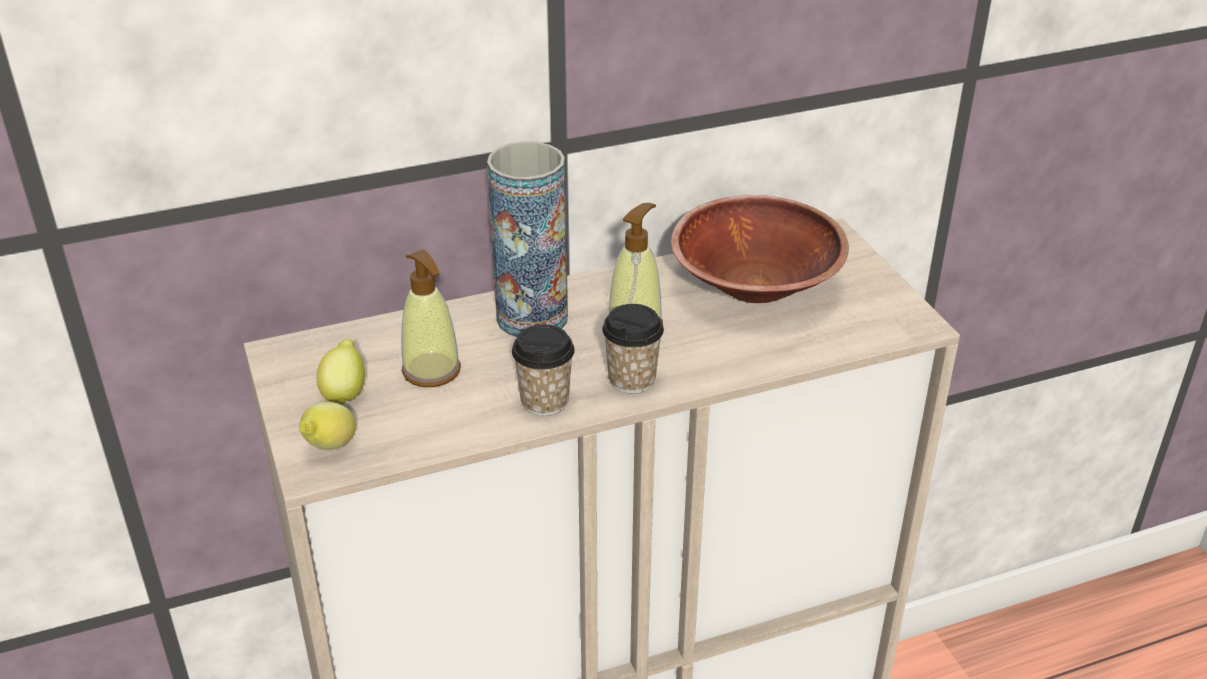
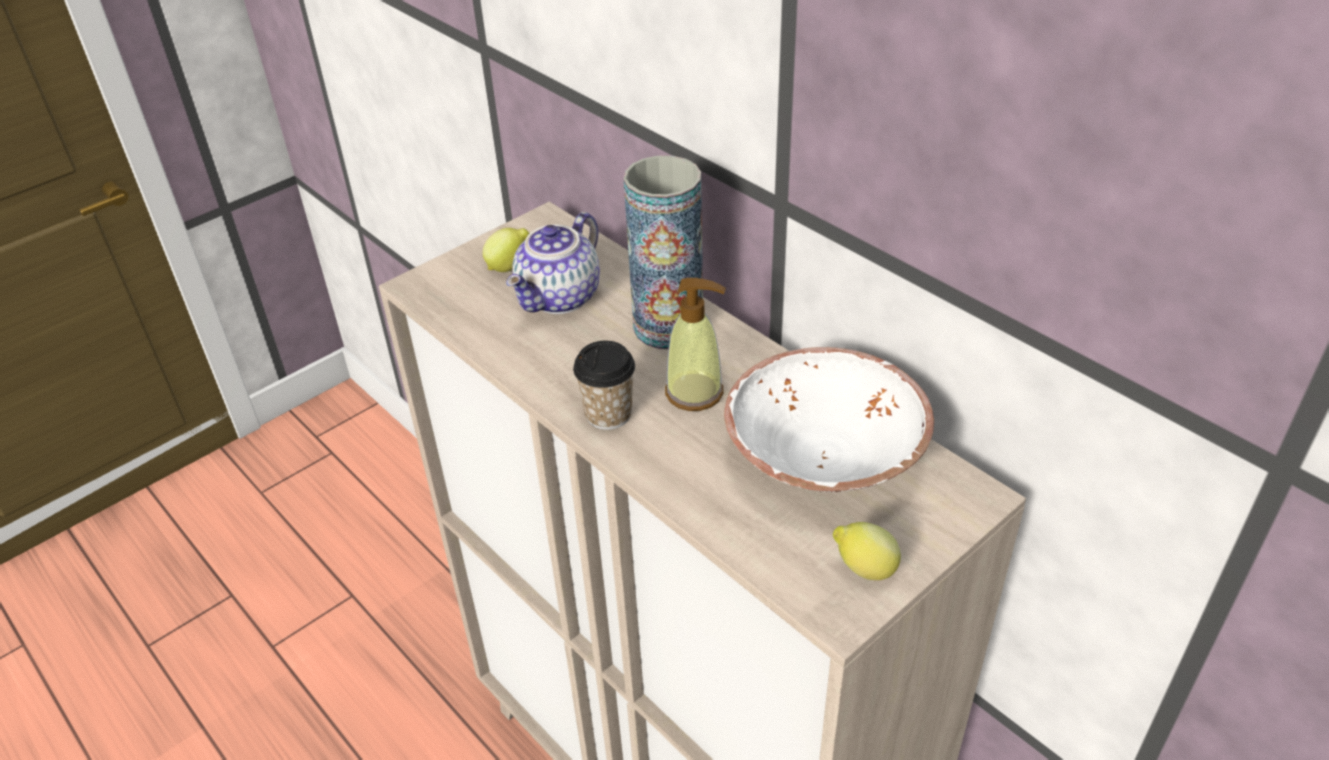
camera: 70 degrees right, 5 degrees up
(329, 448) = (441, 283): lemon -> lemon (863, 569)
(431, 371) = (560, 298): soap dispenser -> teapot
(544, 401) = (550, 371): cup -> none
(756, 284) = (825, 458): brown bowl -> white bowl

